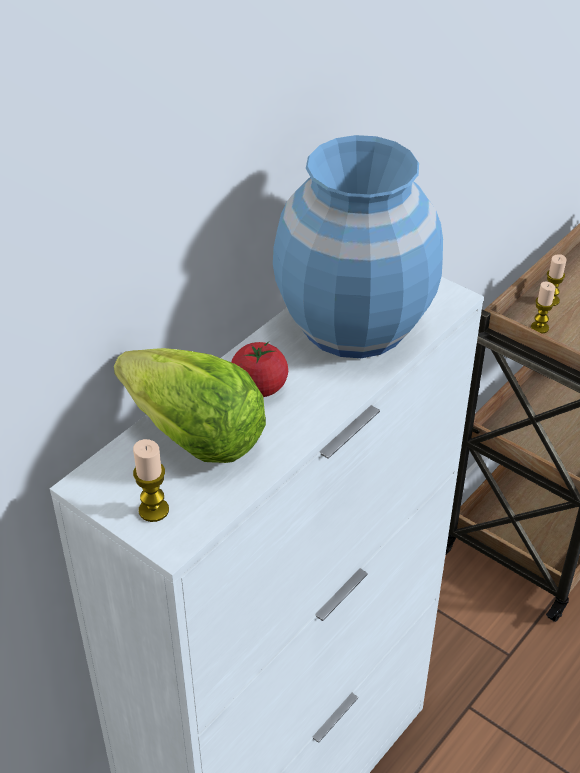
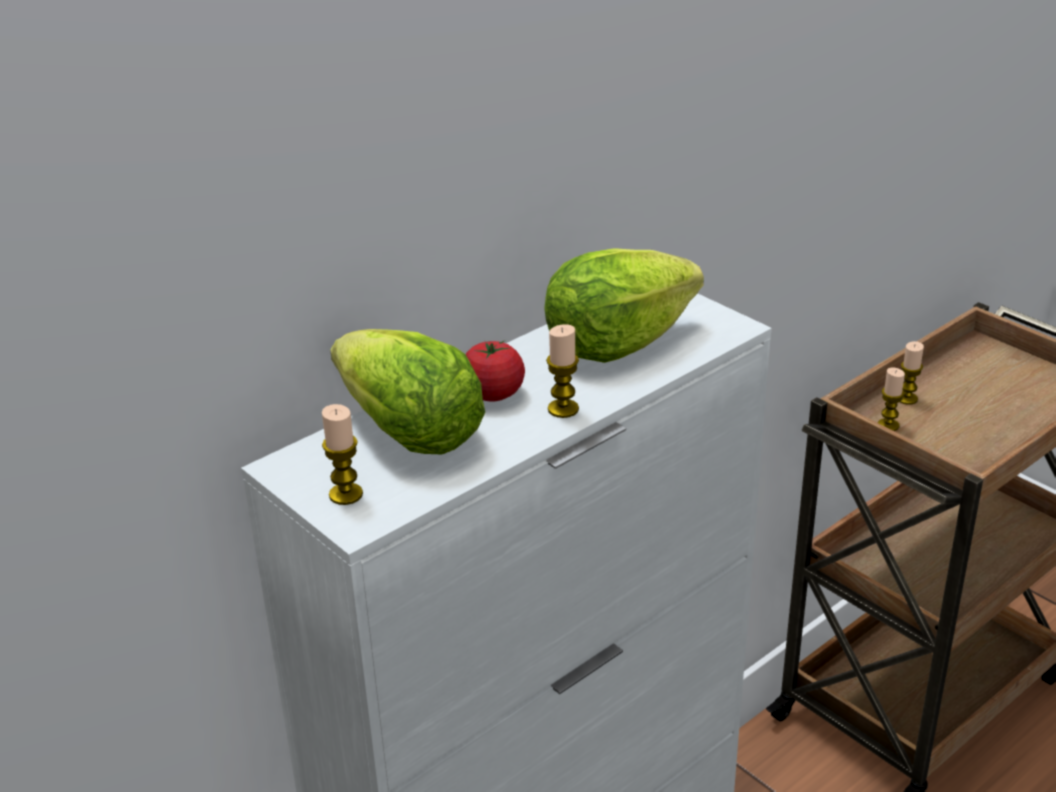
camera: 10 degrees right, 10 degrees down
(325, 399) = (563, 409): none -> candle
(355, 324) = (616, 344): blue vase -> lettuce

